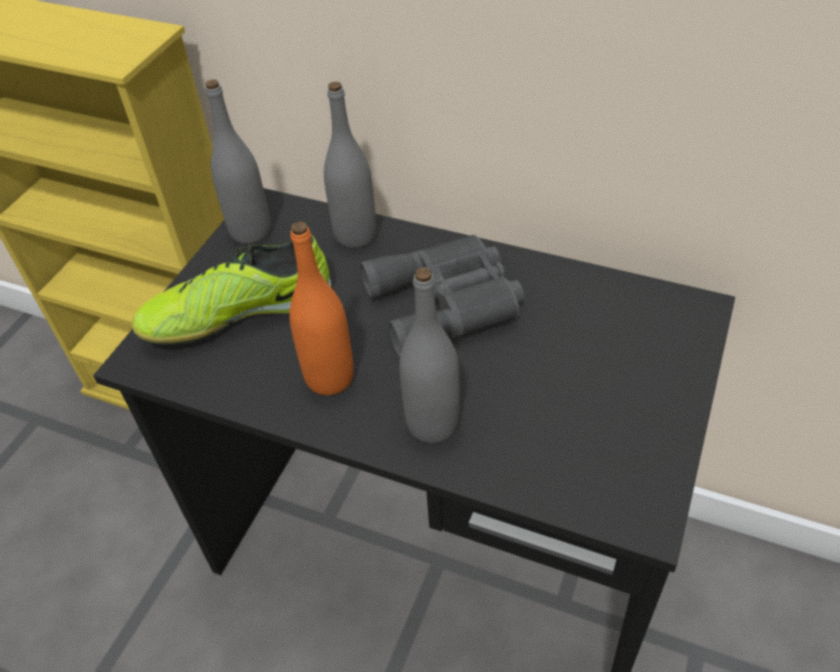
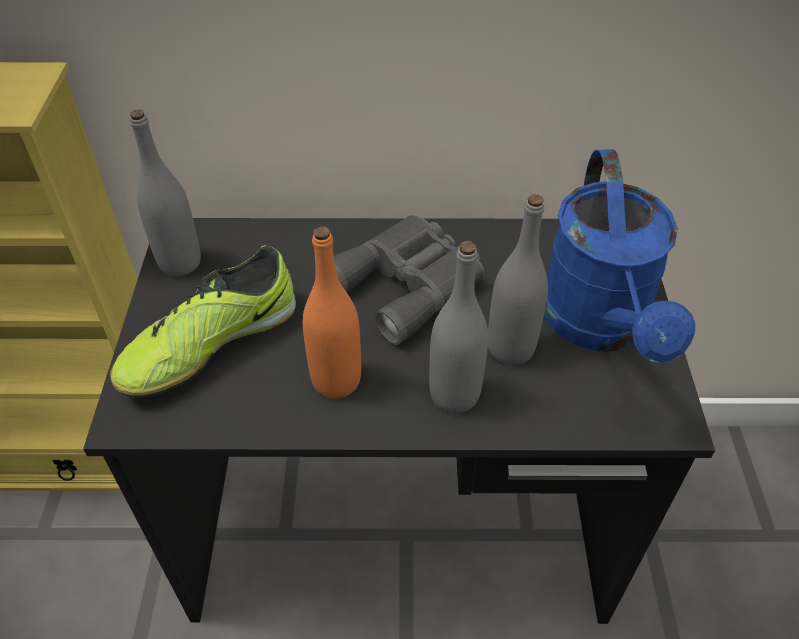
camera: 25 degrees left, 0 degrees up
(355, 235) = (289, 242): grey bottle -> grey bottle (510, 348)
(620, 398) = (600, 326): none -> blue watering can

